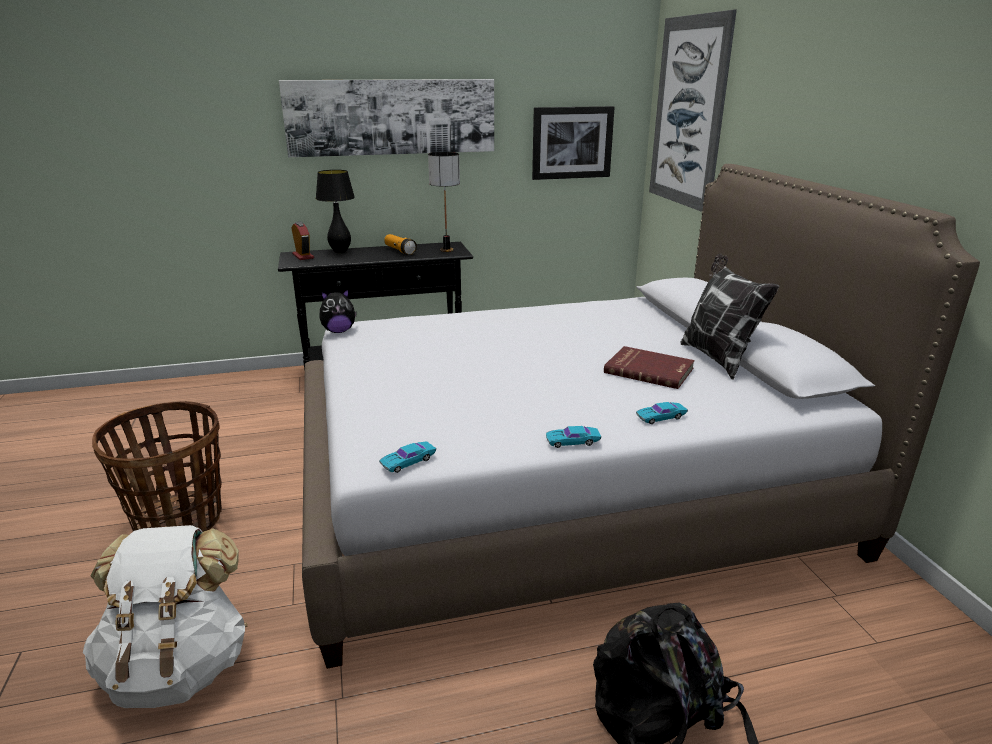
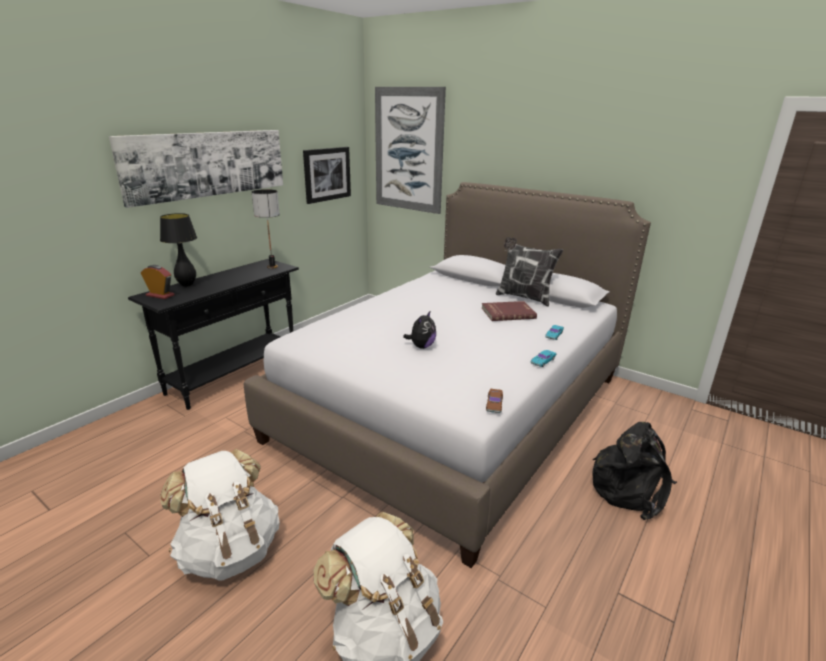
camera: 40 degrees left, 0 degrees up
(179, 521) = (230, 550): basket -> white backpack
(339, 331) = (289, 345): plush toy -> plush toy (421, 346)
(400, 251) = (237, 274): flashlight -> none
(408, 461) = (494, 404): turquoise toy car -> brown toy car

